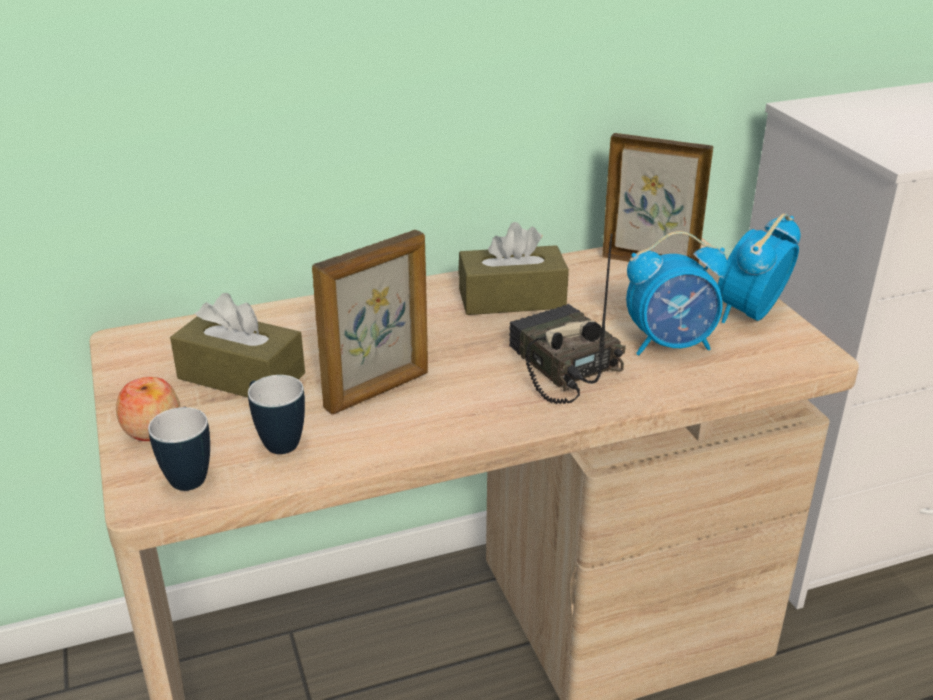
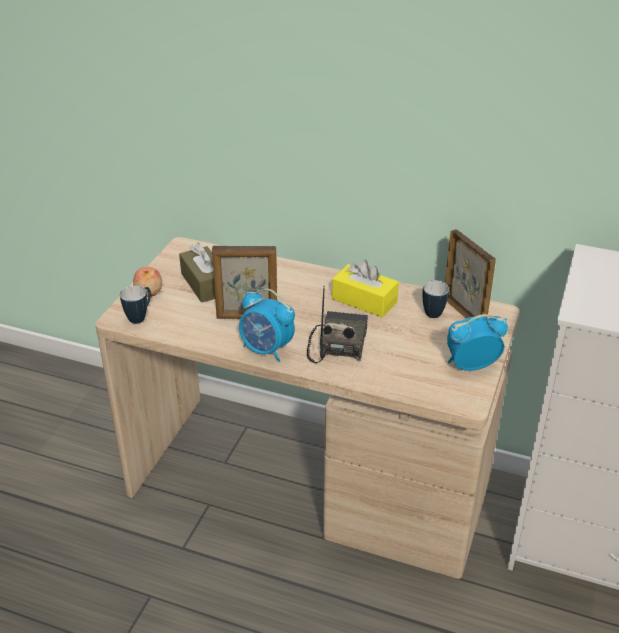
camera: 40 degrees right, 5 degrees up
(276, 441) = (183, 319): mug -> mug (432, 311)
(512, 299) = (364, 300): brown tissue box -> yellow tissue box
(670, 344) = (404, 360): alarm clock -> alarm clock (267, 349)

